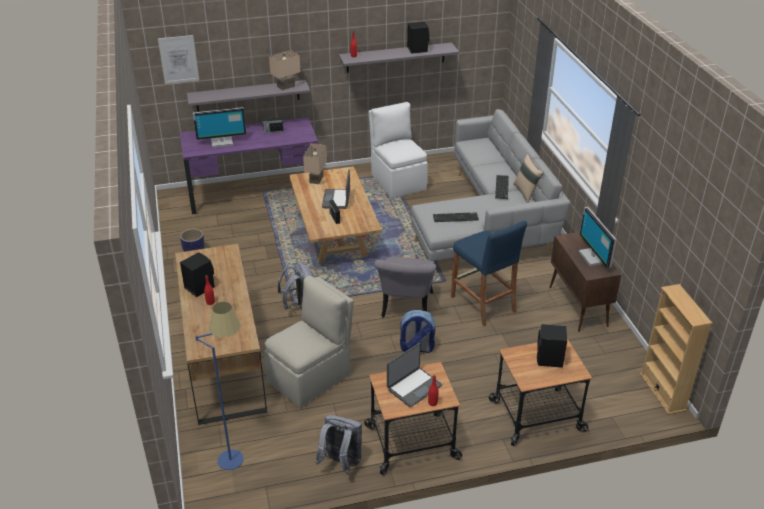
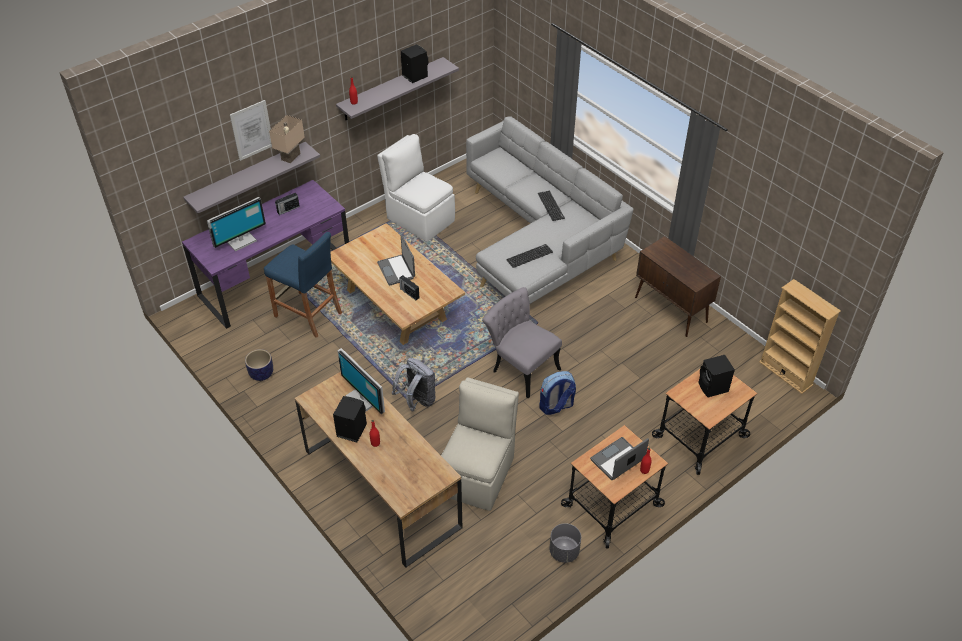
camera: 25 degrees left, 10 degrees up
(178, 59) = (170, 163): picture -> picture (252, 130)
(235, 450) = (459, 579): blue floor lamp -> none
(315, 179) = (357, 251): beige table lamp -> none
(341, 463) = (564, 551): grey backpack -> grey planter
(406, 309) = (520, 367): grey chair -> grey chair turned 150 degrees clockwise
(413, 387) = (618, 460): laptop -> laptop turned 150 degrees counterclockwise
(483, 304) = (587, 336): blue stool -> blue stool (308, 314)
(526, 193) = (577, 205): beige pillow -> none
(594, 257) = (687, 264): monitor -> monitor (363, 399)

